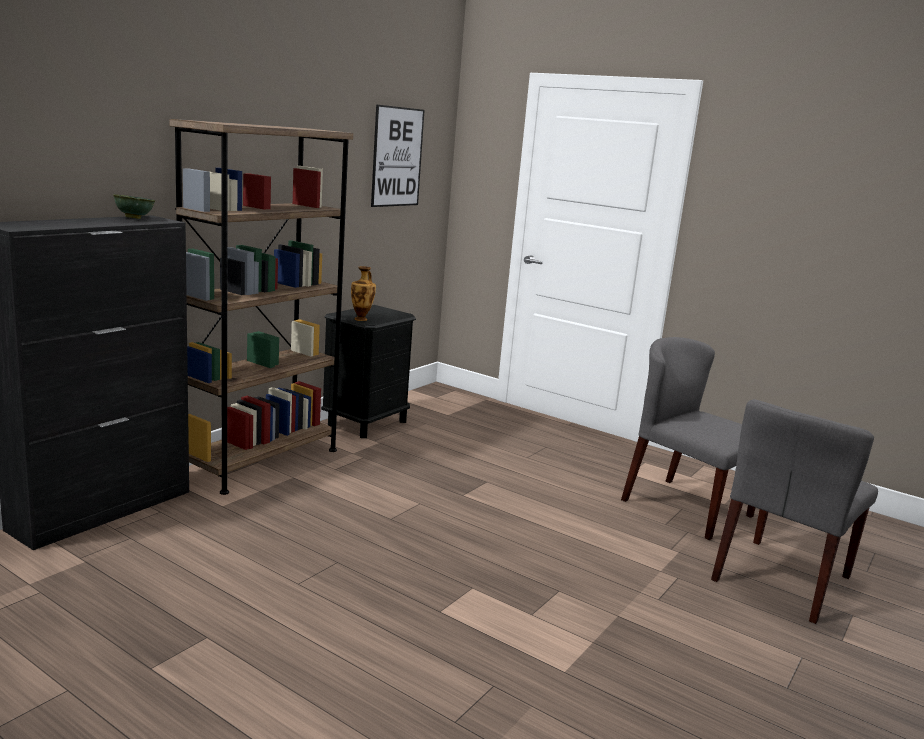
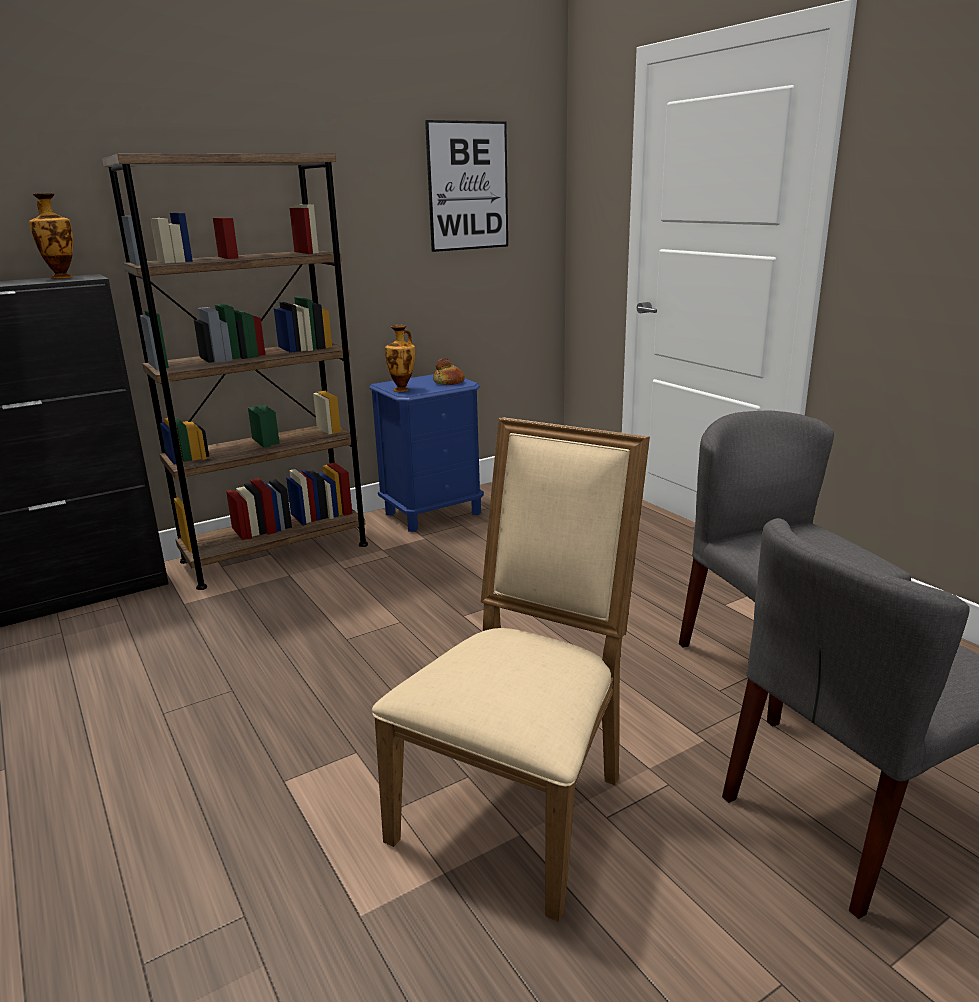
camera: 25 degrees right, 5 degrees up
(133, 218) = (61, 277): green bowl -> vase
(367, 423) = (433, 513): black nightstand -> blue nightstand
(390, 313) = (449, 382): none -> bread
(604, 600) = (521, 803): none -> beige chair

